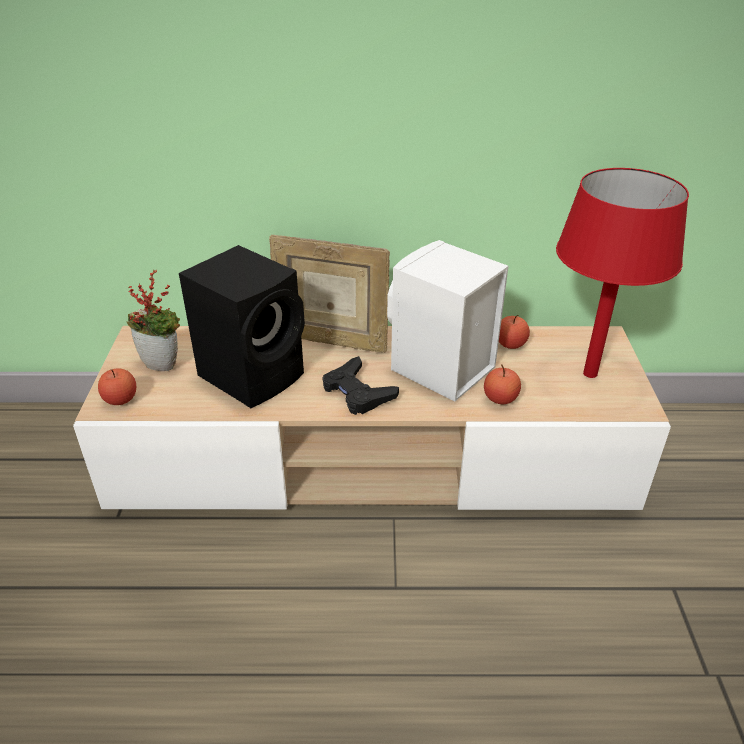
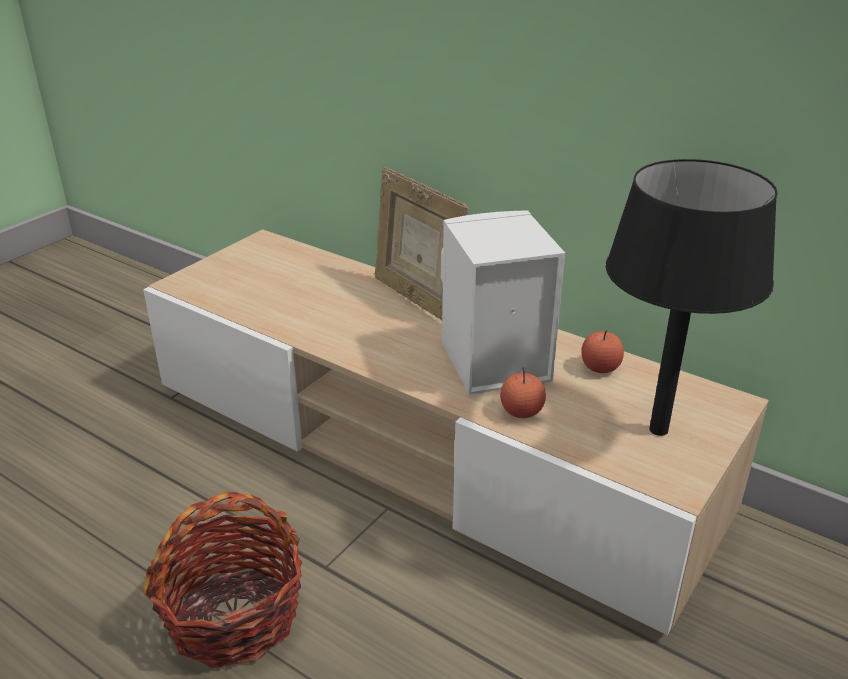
camera: 35 degrees right, 5 degrees down
(120, 399) = (195, 283): apple -> none
(164, 363) = (258, 268): potted plant -> none
(254, 374) = (318, 302): black speaker -> none
(357, 392) = (387, 350): black game controller -> none
(368, 665) = (234, 615): none -> basket
(589, 373) = (658, 430): red table lamp -> black table lamp

